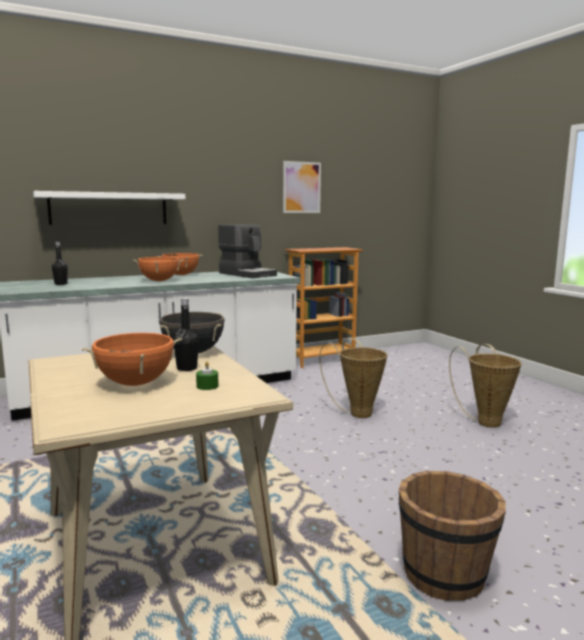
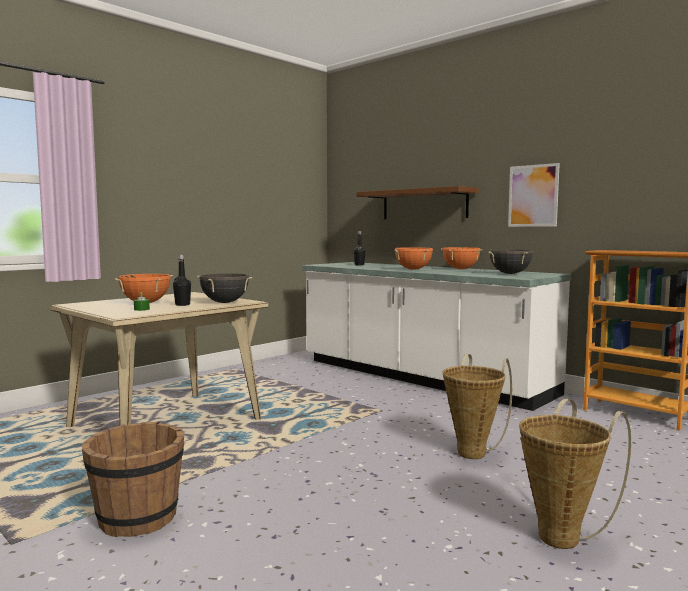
camera: 70 degrees right, 5 degrees down
(109, 208) = (424, 204): white shelf -> brown shelf
(247, 274) = (510, 273): coffee machine -> black cooking pot
(301, 187) = (635, 166): picture -> picture (533, 196)

